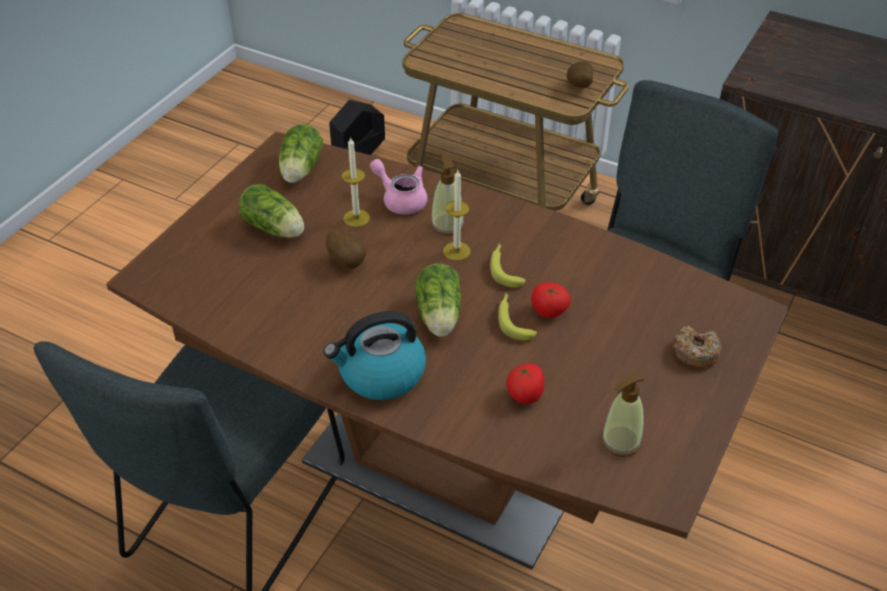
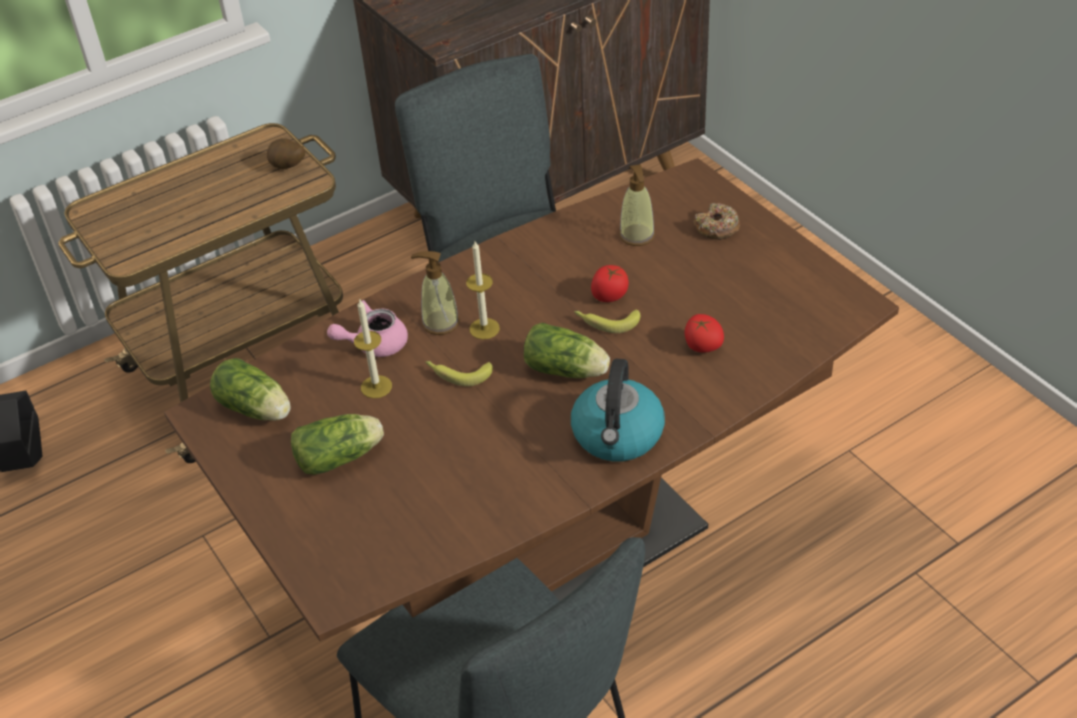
camera: 60 degrees left, 0 degrees up
(348, 261) = (439, 413): potato -> none
(505, 269) = (534, 304): banana -> banana (457, 373)
(620, 441) = (788, 308): soap dispenser -> soap dispenser (637, 235)

